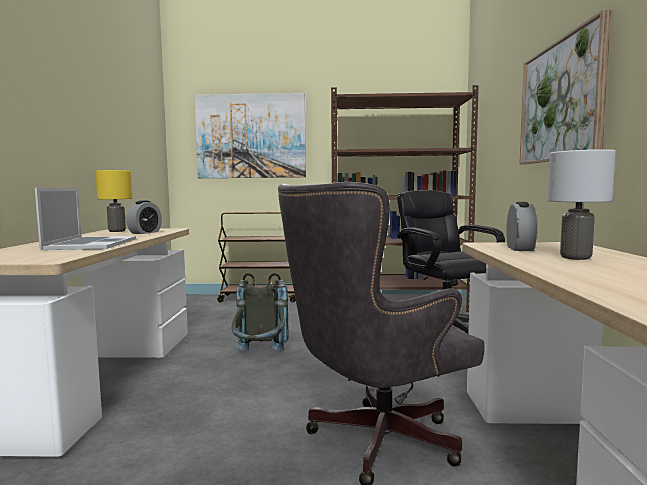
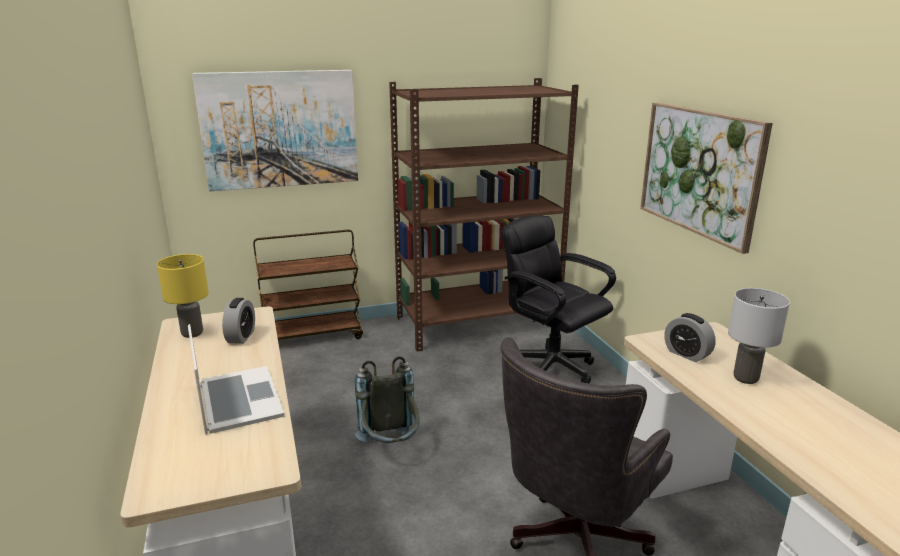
camera: 20 degrees left, 15 degrees up
(520, 248) = (686, 354): alarm clock -> alarm clock turned 150 degrees clockwise

